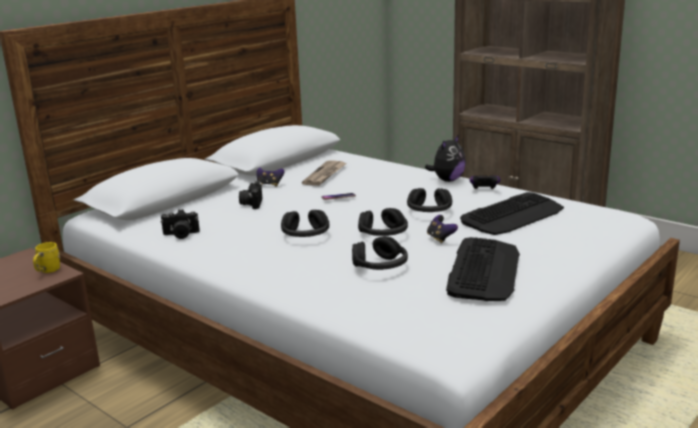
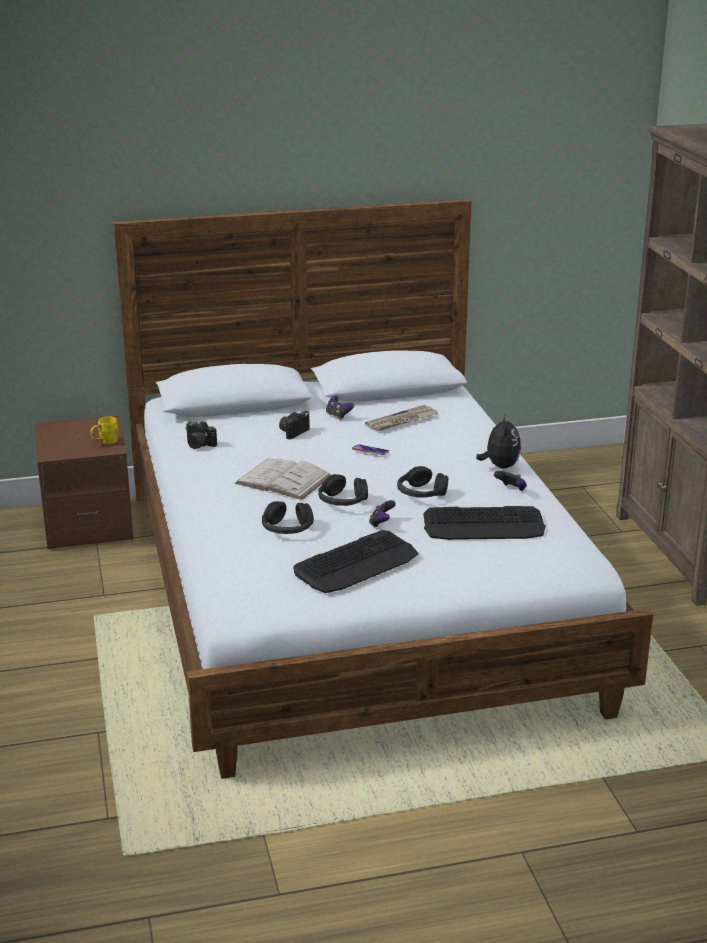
camera: 35 degrees right, 5 degrees up
(305, 235) = (283, 479): black headphones -> white book
(447, 180) = (500, 466): plush toy -> plush toy turned 75 degrees counterclockwise

